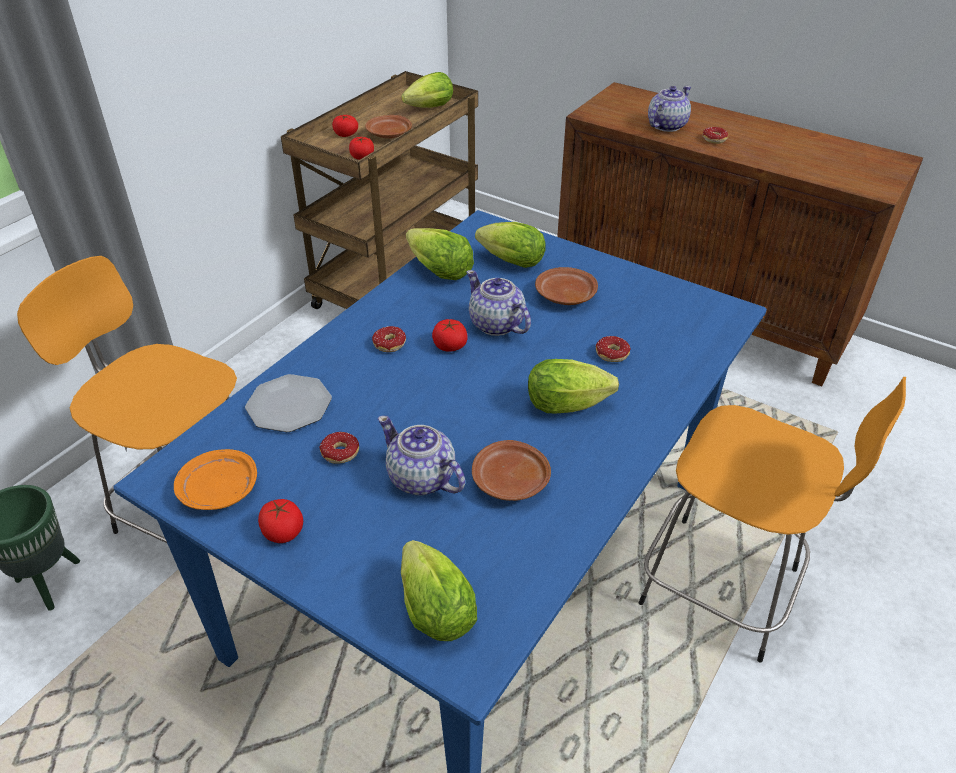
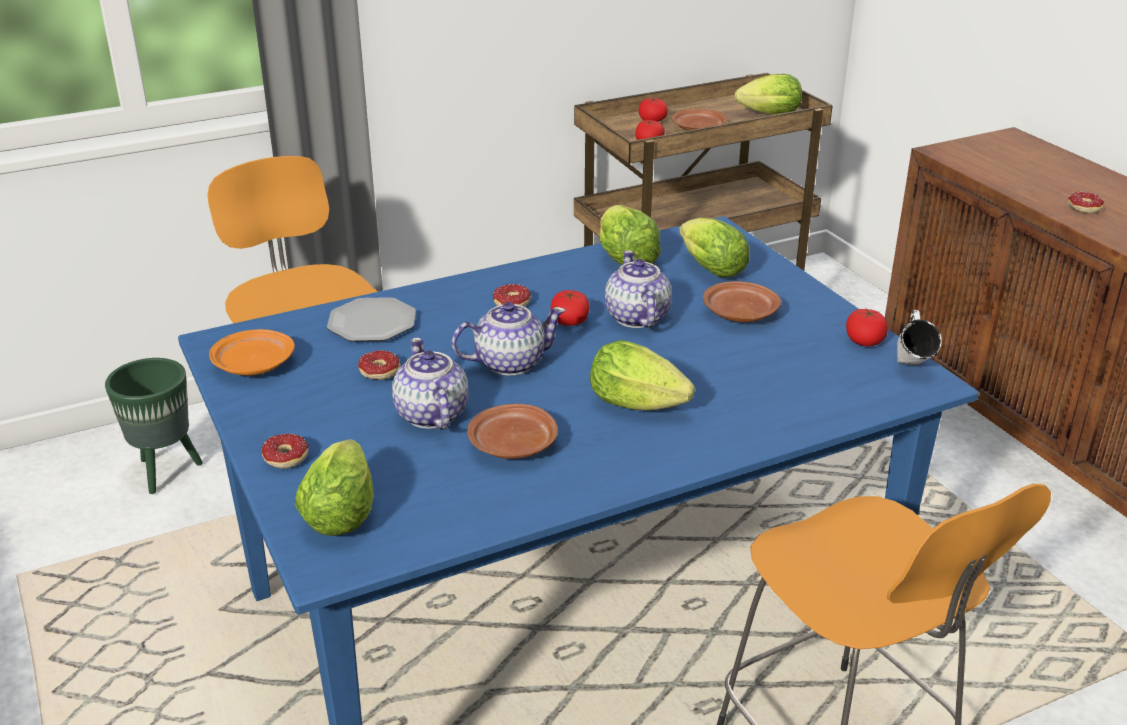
camera: 30 degrees right, 10 degrees down
(283, 531) = (275, 411): tomato -> tomato (864, 341)
(610, 358) = (730, 380): donut -> donut (278, 461)
(666, 126) = (1033, 182): teapot -> teapot (509, 363)
(713, 303) = (911, 368): none -> white mug

